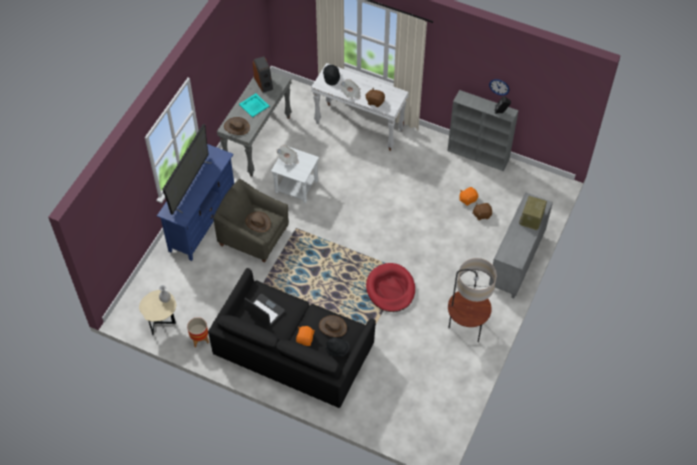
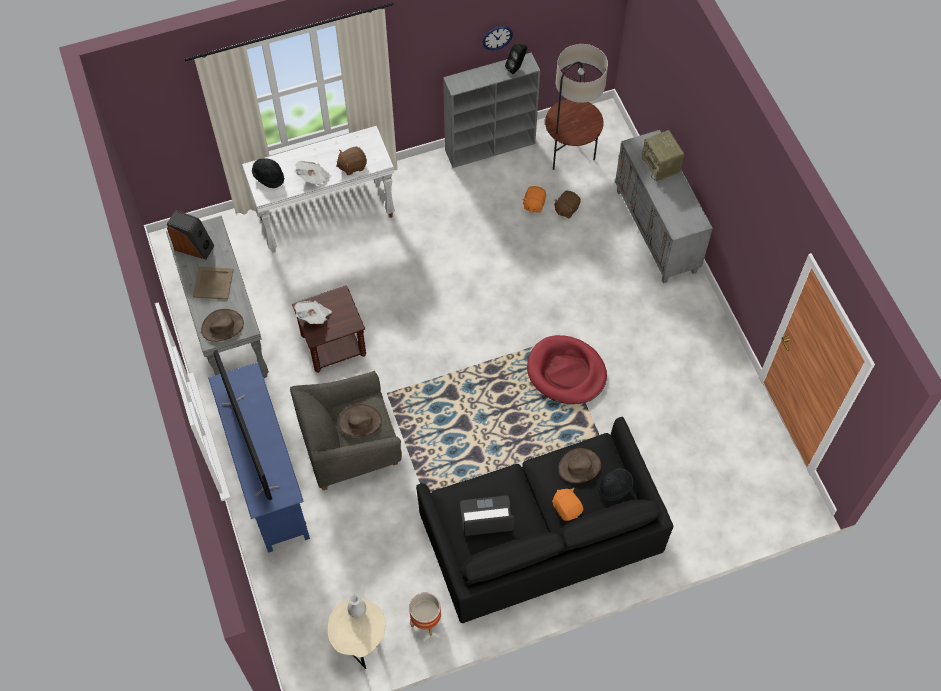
camera: 45 degrees left, 5 degrees up
(254, 105) = (213, 283): turquoise tray -> beige tray
(296, 187) = (333, 346): white side table -> brown side table
(465, 329) = (688, 347): floor lamp -> floor lamp (570, 157)

